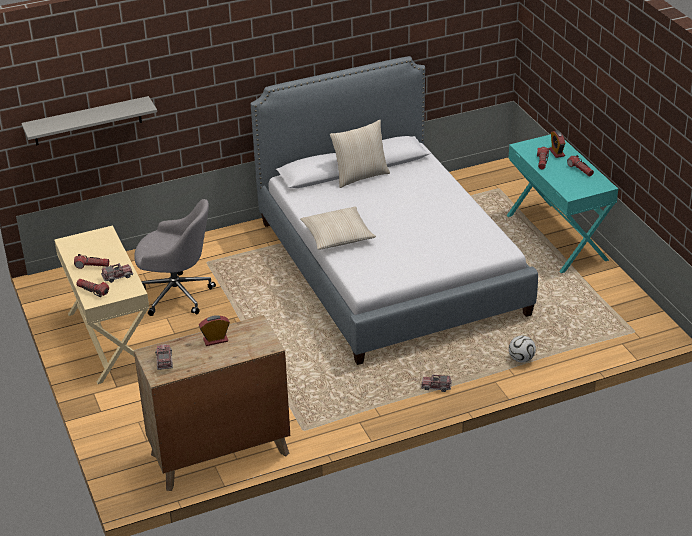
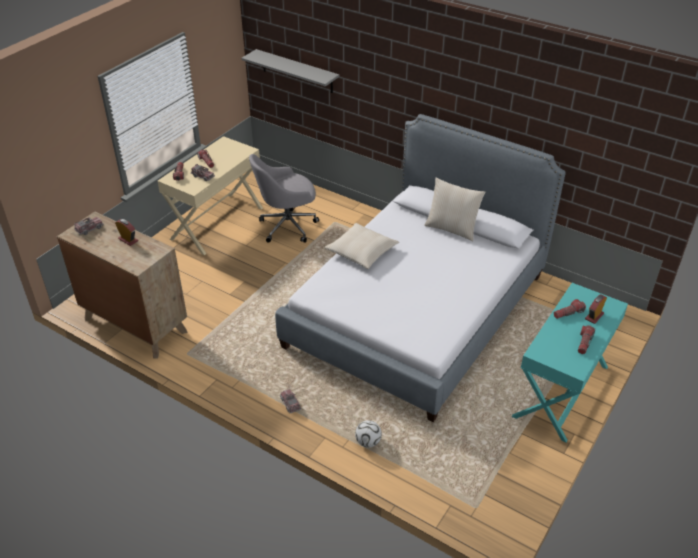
camera: 55 degrees right, 5 degrees up
(177, 295) = (287, 227): grey office chair -> grey office chair turned 90 degrees clockwise

